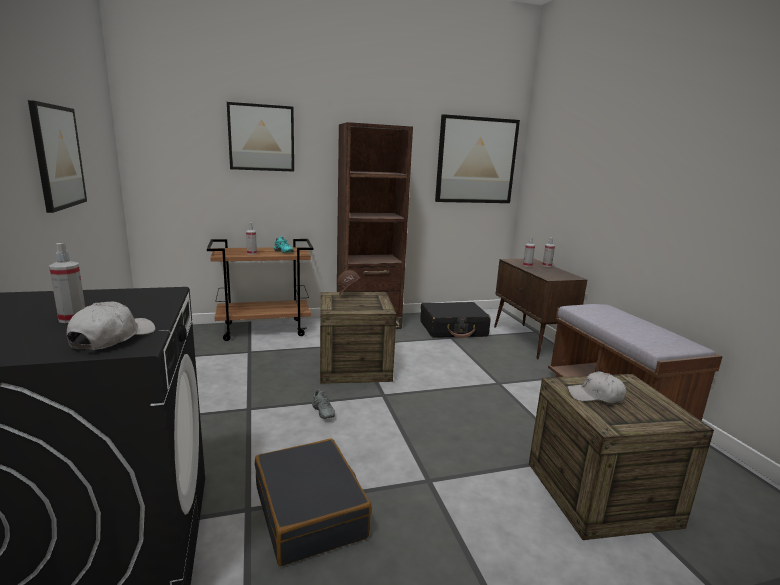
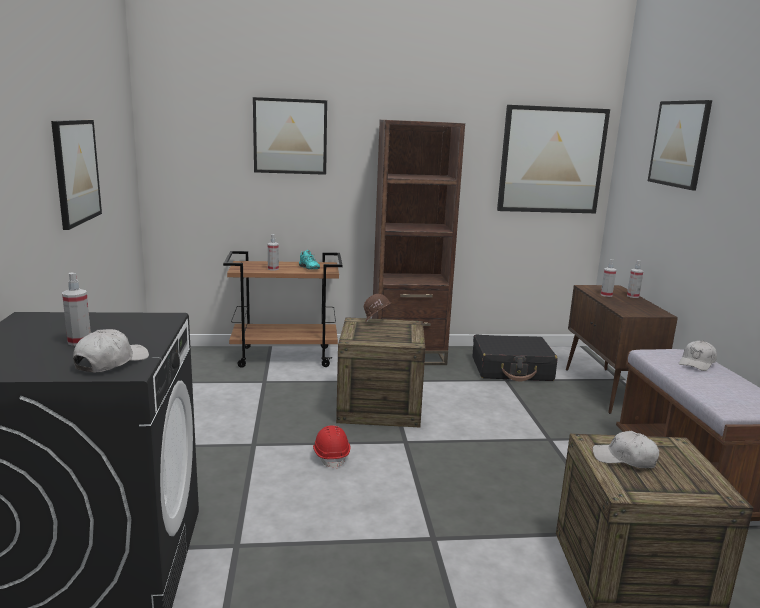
camera: 10 degrees right, 0 degrees up
(310, 511) = (299, 554): black suitcase -> none
(321, 413) = (331, 455): grey shoe -> red hard hat
(582, 143) = (679, 144): none -> picture
(614, 313) = (697, 363): none -> white cap

